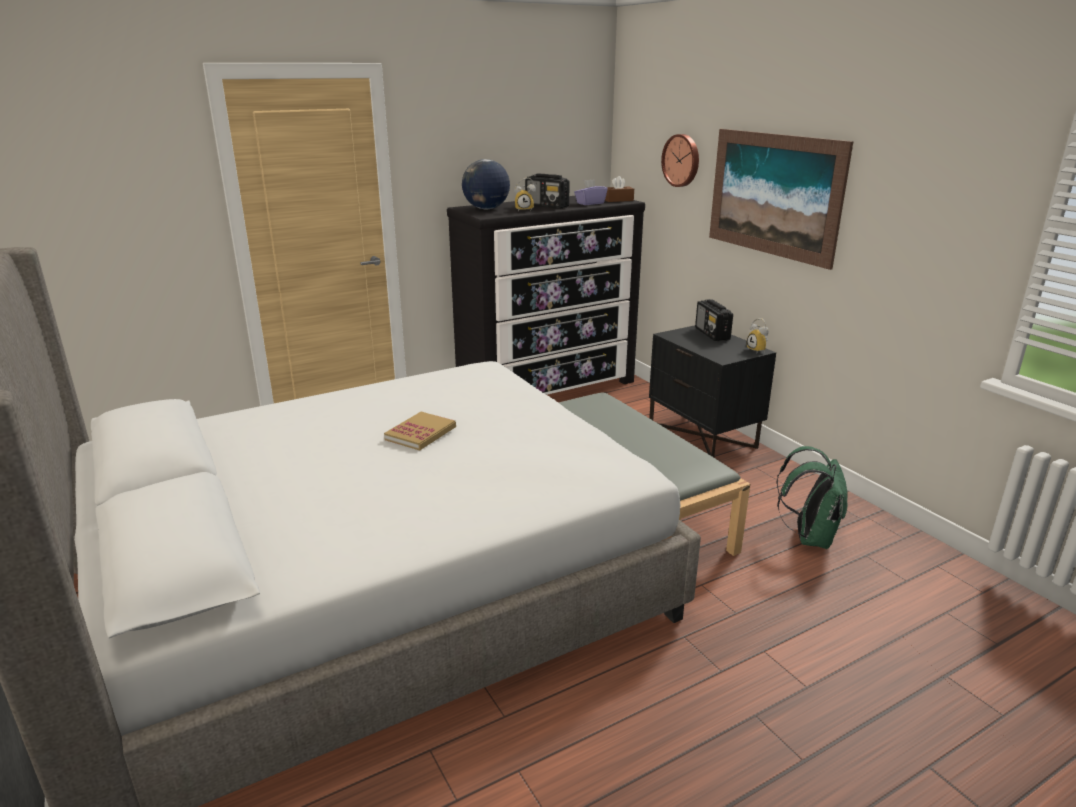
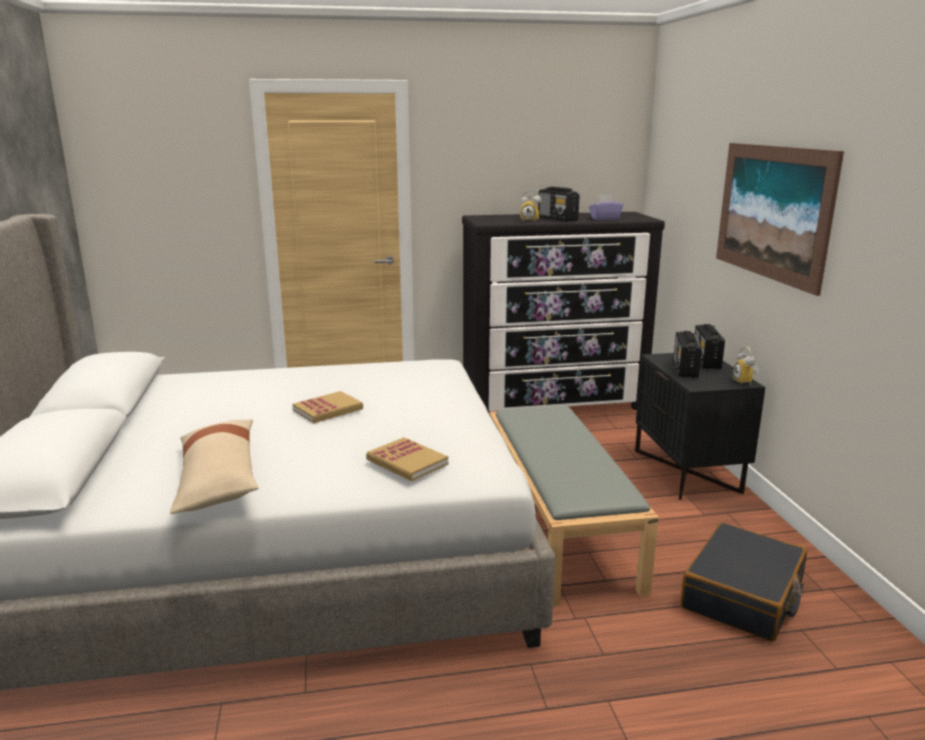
camera: 20 degrees right, 5 degrees down
(376, 527) = (218, 479): none -> beige pillow
(486, 209) = (496, 218): globe -> none
(552, 475) = (407, 462): none -> book
(618, 200) = (638, 217): brown tissue box -> none
(682, 160) = (699, 177): wall clock -> none
(701, 344) = (685, 370): none -> radio
(809, 537) = (743, 596): green backpack -> black suitcase

